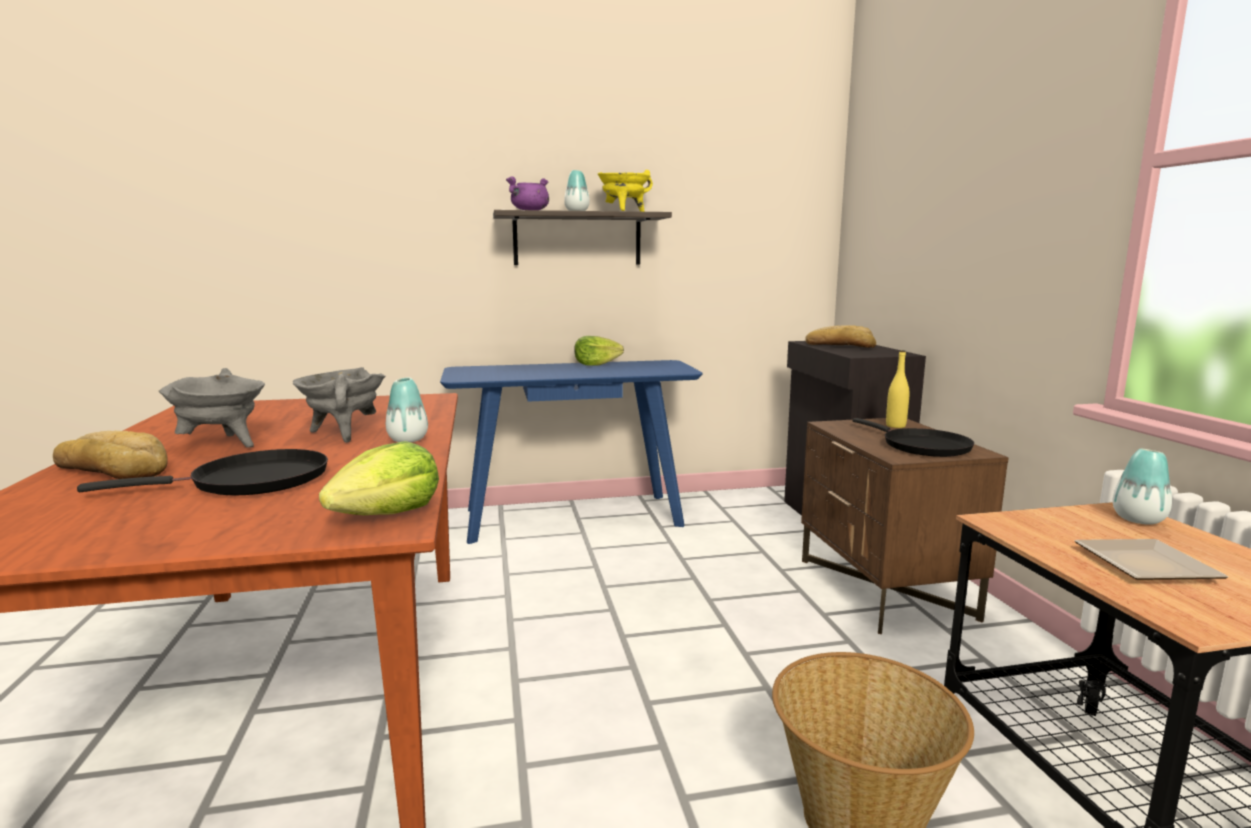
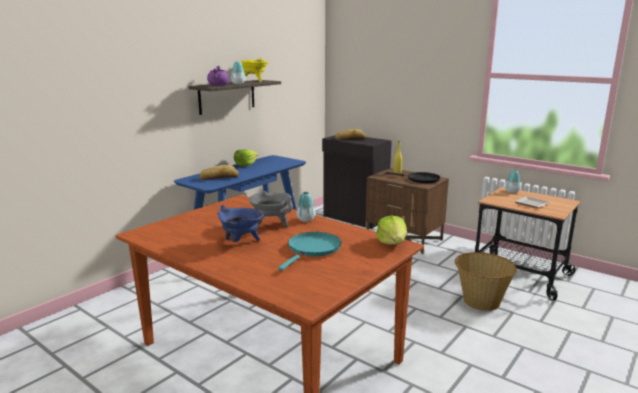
camera: 40 degrees left, 5 degrees up
(113, 469) = (241, 264): bread -> bread (219, 177)
(222, 445) = (241, 243): grey cooking pot -> blue cooking pot
(251, 481) = (312, 249): black frying pan -> turquoise frying pan

